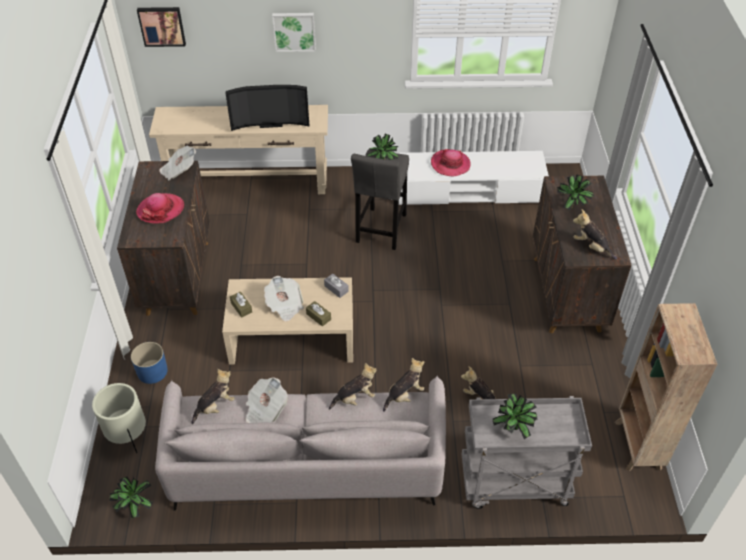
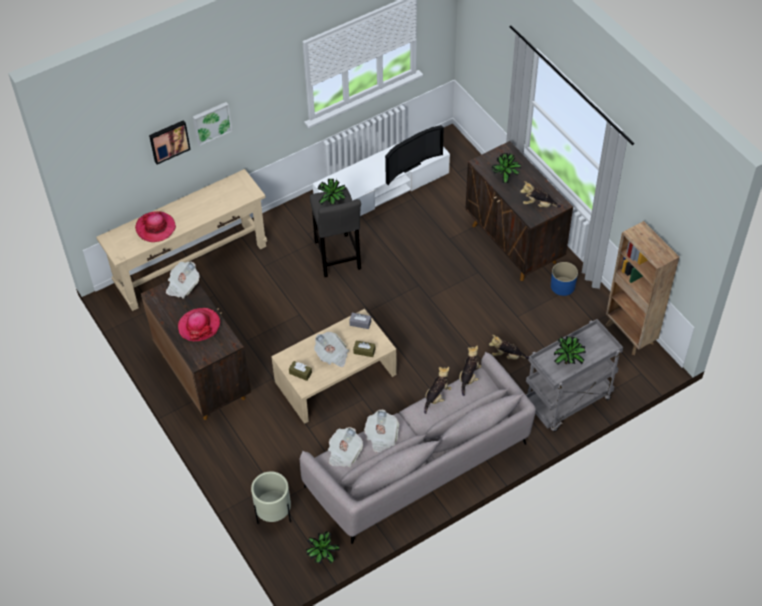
camera: 30 degrees left, 5 degrees up
(152, 371) = (249, 459): blue planter -> blue planter (562, 286)
(162, 25) = (99, 166): picture -> picture (169, 141)
(215, 406) = (344, 453): plush toy -> newspaper
(270, 123) = (211, 207): television -> television (409, 165)
(450, 164) = (364, 175): hat -> hat (155, 228)

